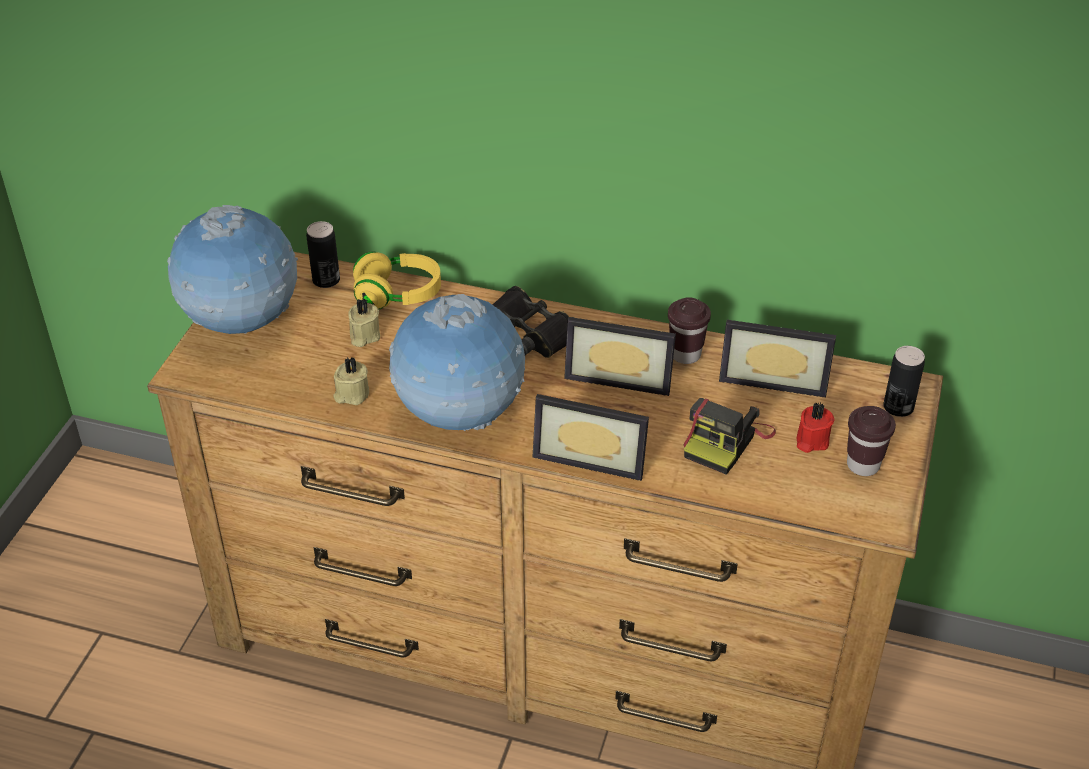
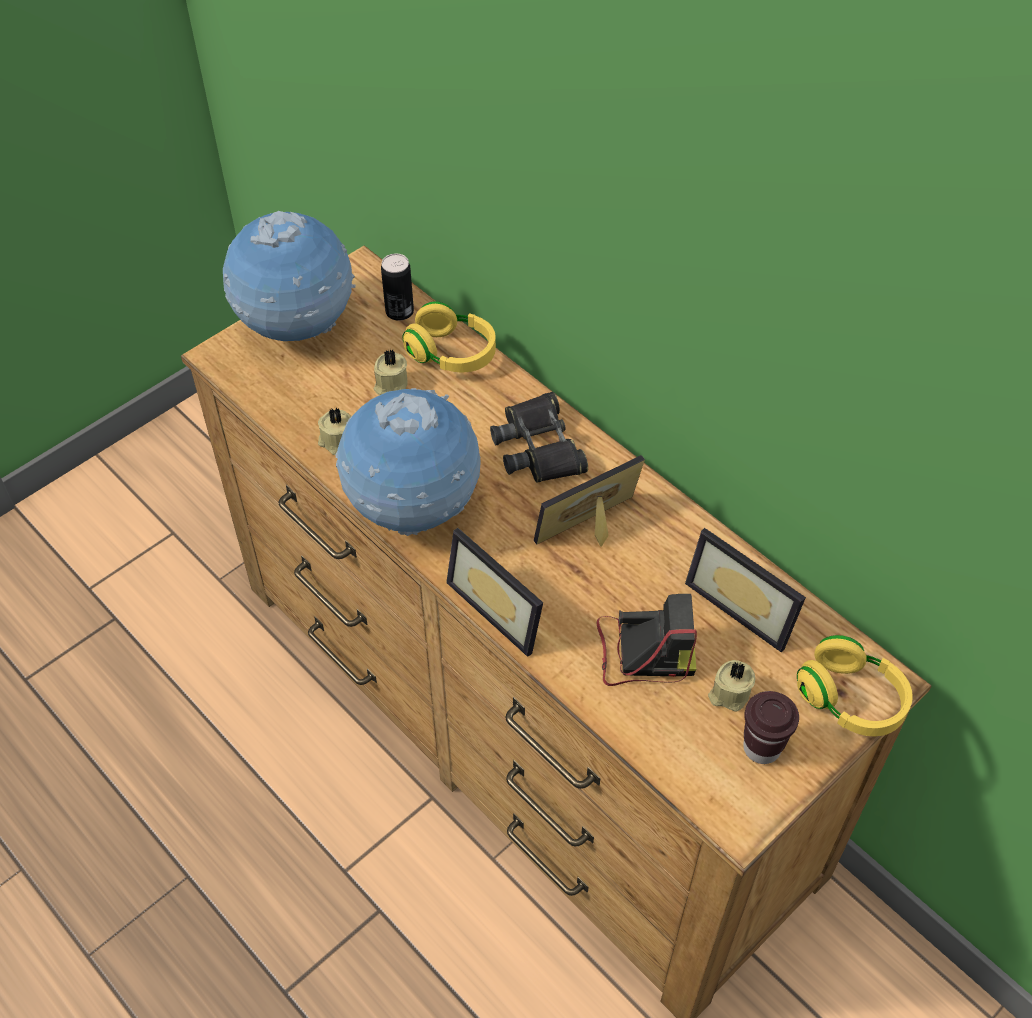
camera: 30 degrees right, 10 degrees up
(620, 375) = (593, 531): picture frame -> picture frame turned 105 degrees clockwise
(685, 354) = (674, 538): brown cup -> none
(726, 441) = (642, 652): camera -> camera turned 150 degrees counterclockwise
(811, 440) = (728, 694): red candle -> beige candle
(898, 407) = (850, 700): can -> yellow headphones

